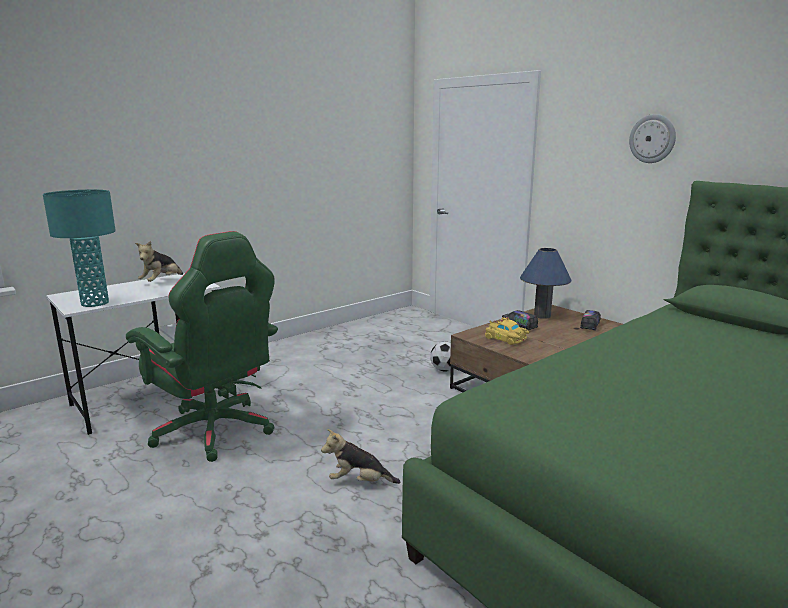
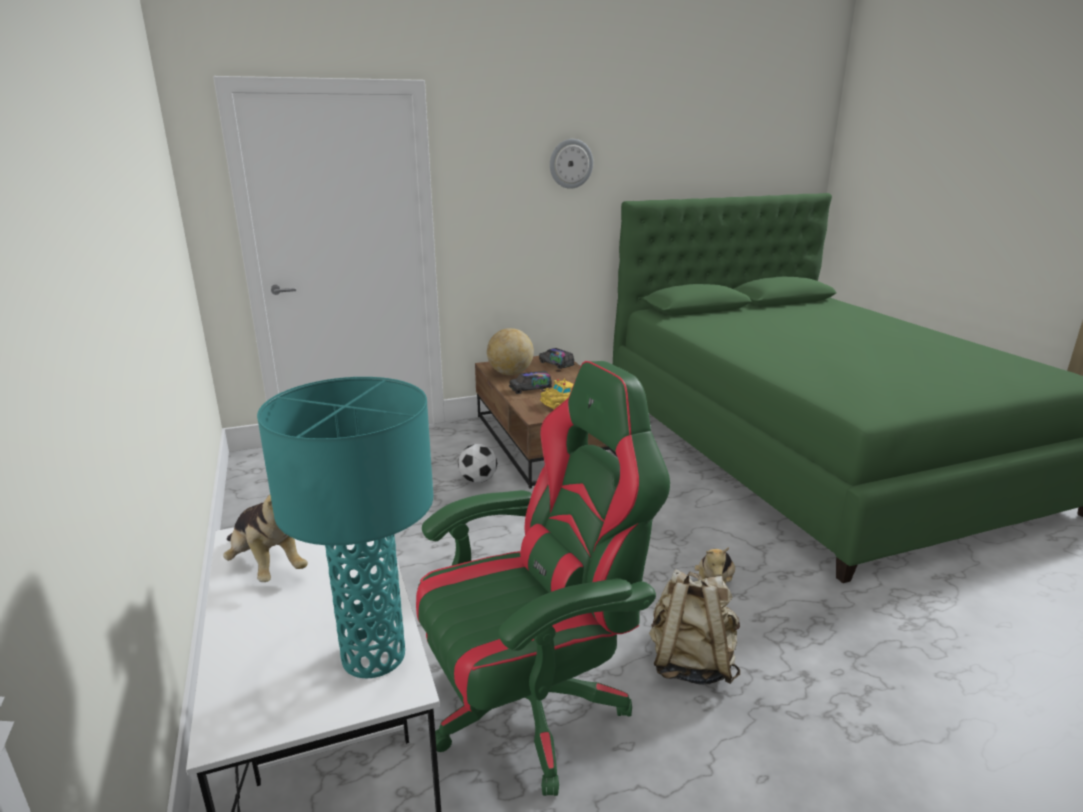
camera: 70 degrees left, 5 degrees up
(264, 479) = (690, 663): none -> beige backpack
(542, 316) = (510, 374): blue table lamp -> globe

